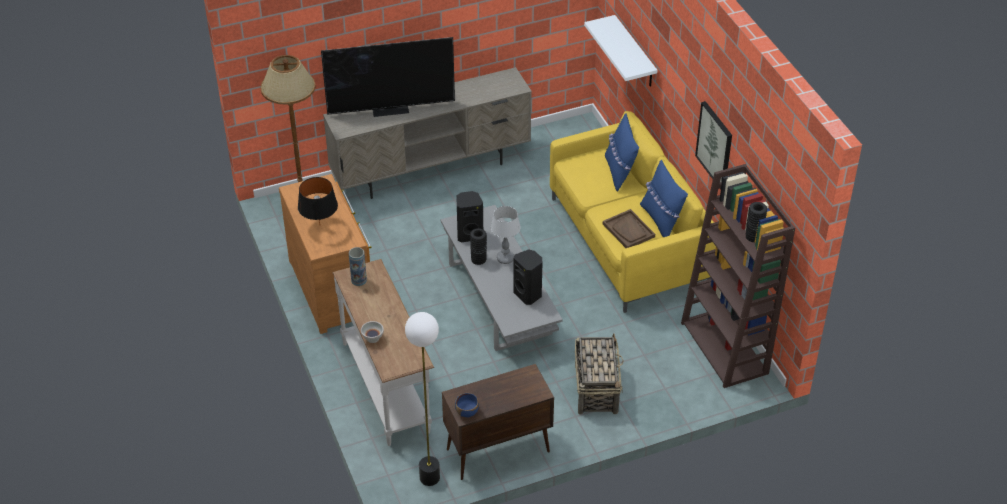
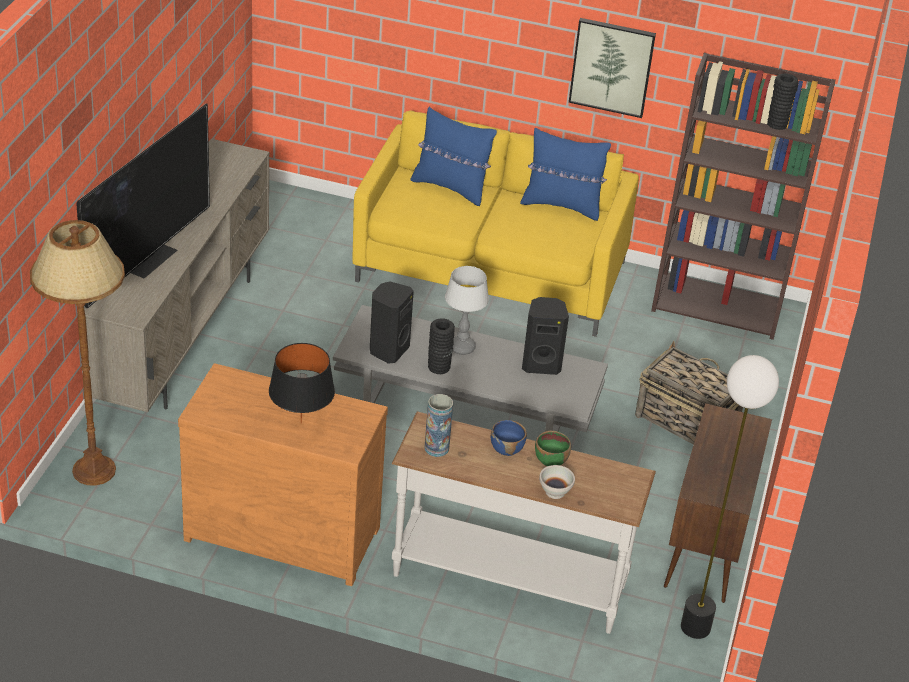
camera: 55 degrees left, 5 degrees down
(396, 324) = (551, 460): none -> green bowl
(467, 412) = (732, 495): blue bowl -> blue bowl (507, 449)
(628, 230) = (552, 233): brown tray -> none
(635, 53) = (375, 34): white shelf -> none

